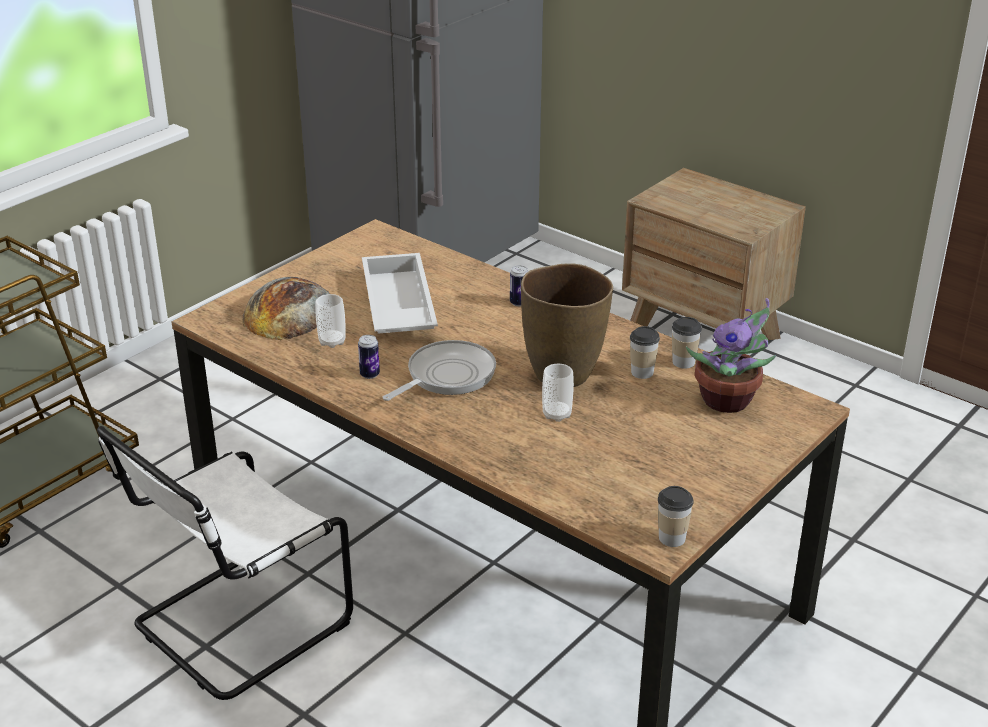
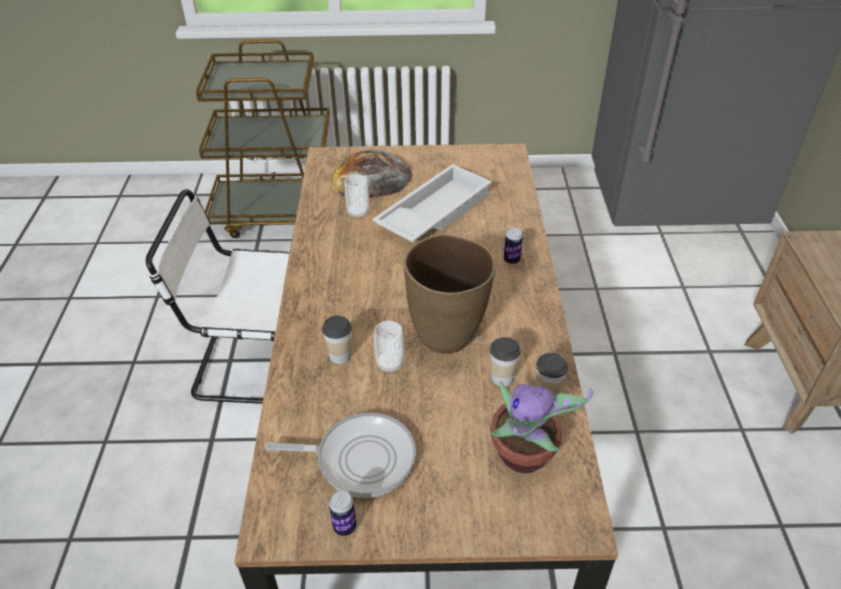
camera: 50 degrees right, 10 degrees up
(369, 374) = (339, 249): can -> can (344, 527)
(447, 376) = (376, 282): frying pan -> frying pan (360, 458)
(672, 538) = (287, 532): cup -> cup (340, 355)

